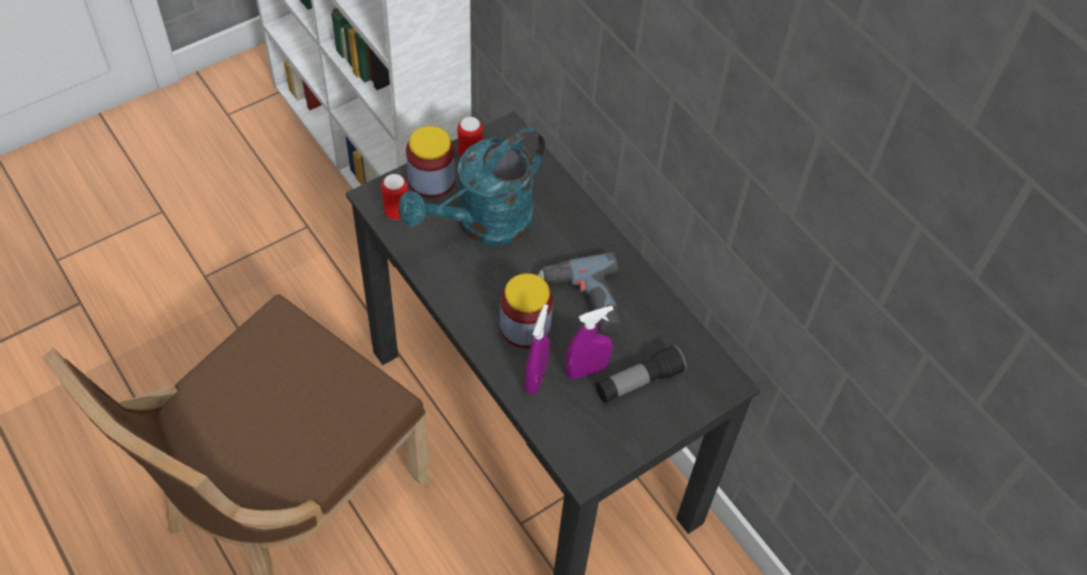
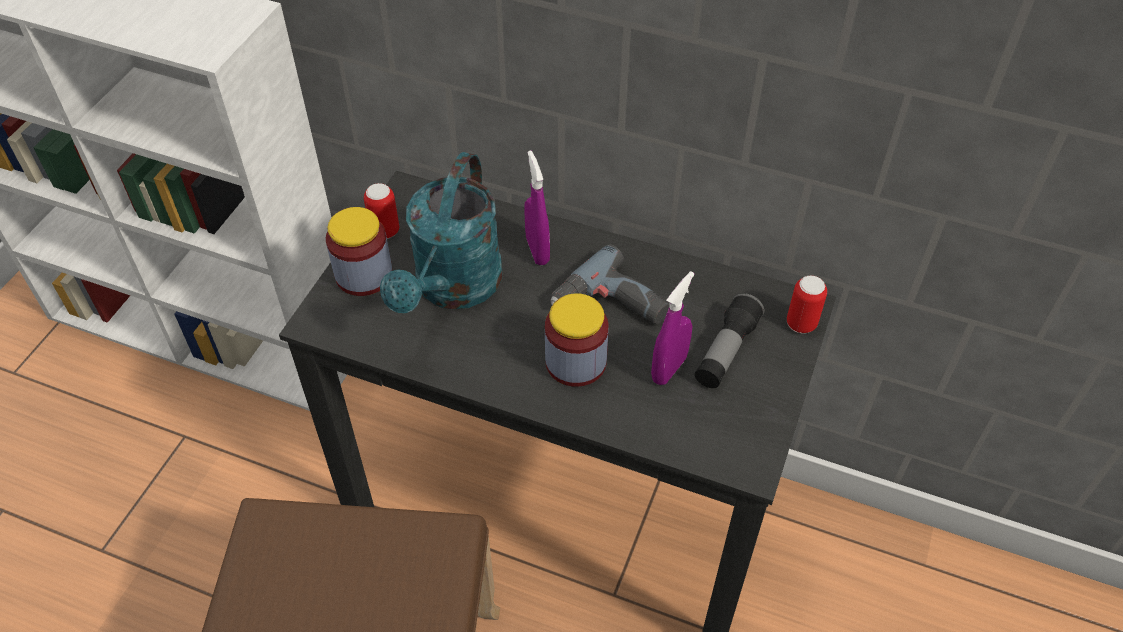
camera: 30 degrees left, 5 degrees down
(396, 212) = (351, 324): can -> can (801, 324)
(536, 378) = (627, 404): purple spray bottle -> purple spray bottle (537, 250)

